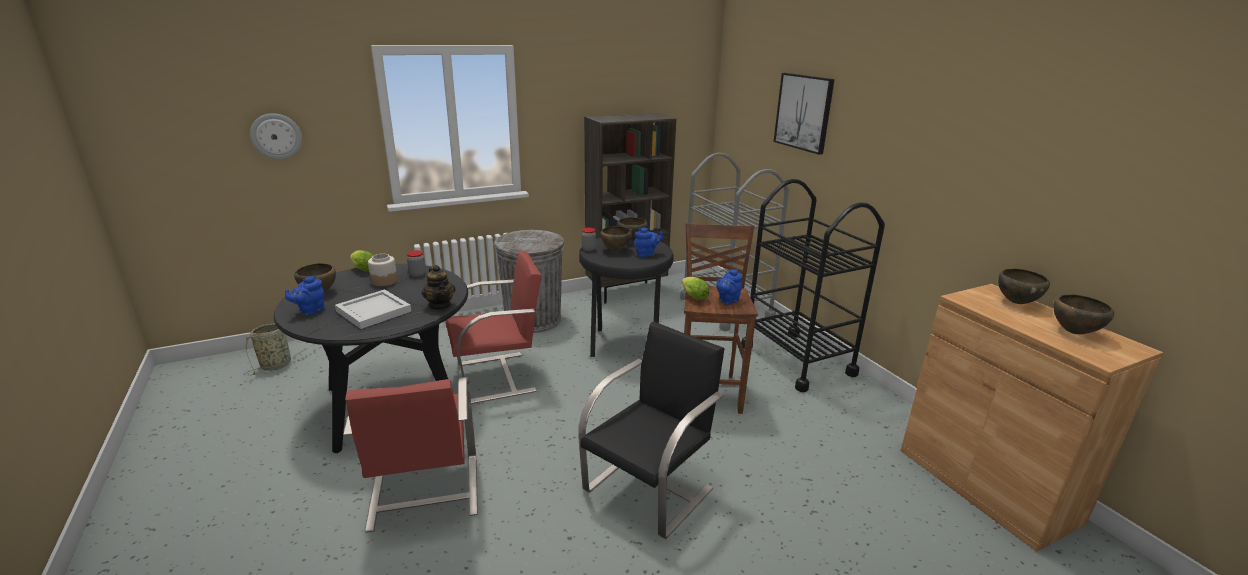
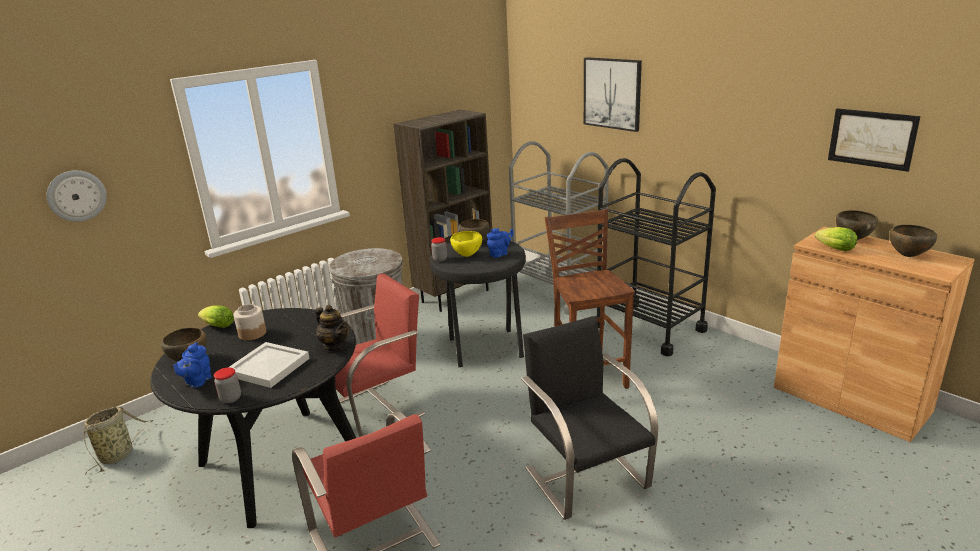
camera: 15 degrees left, 0 degrees up
(417, 274) = (282, 319): jar -> jar (231, 398)
(615, 250) = (467, 256): brown bowl -> yellow bowl
(650, 489) = (586, 476): black chair -> black chair turned 45 degrees counterclockwise
(692, 296) = (567, 287): lettuce -> lettuce (833, 249)
(727, 300) = (600, 284): blue teapot -> none
(1061, 189) = (872, 139): none -> picture

